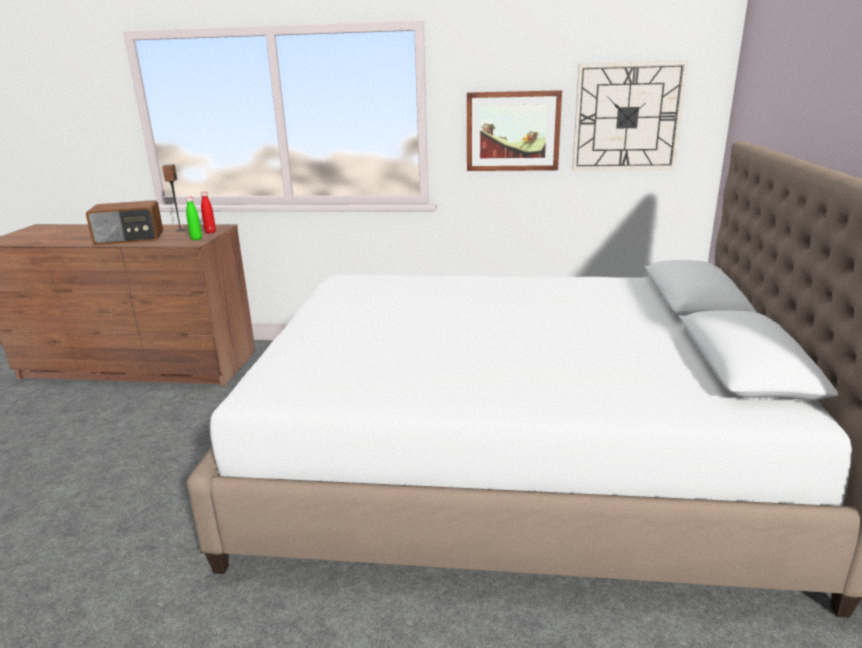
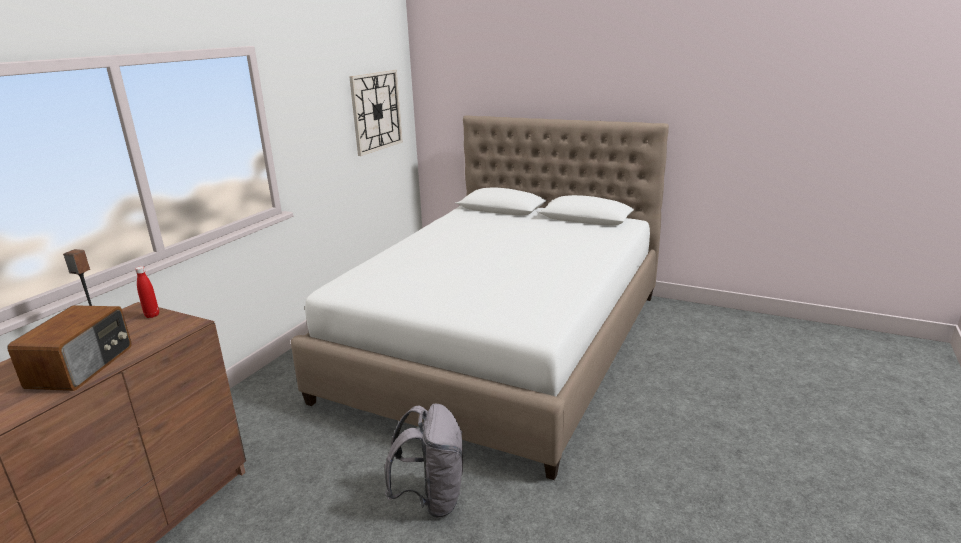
camera: 70 degrees left, 0 degrees up
(185, 488) = (431, 498): none -> grey backpack
(196, 239) = (172, 322): green bottle -> none
(513, 131) = (323, 134): picture -> none

